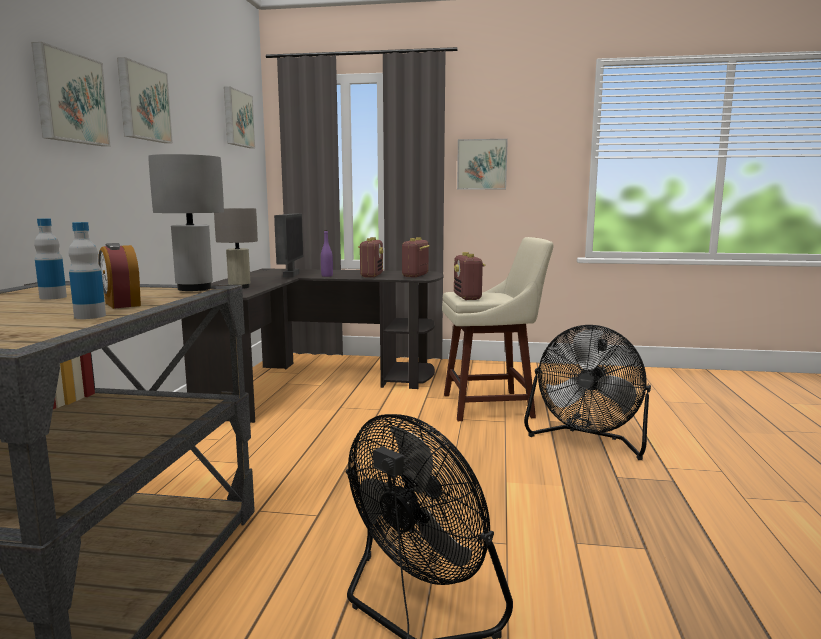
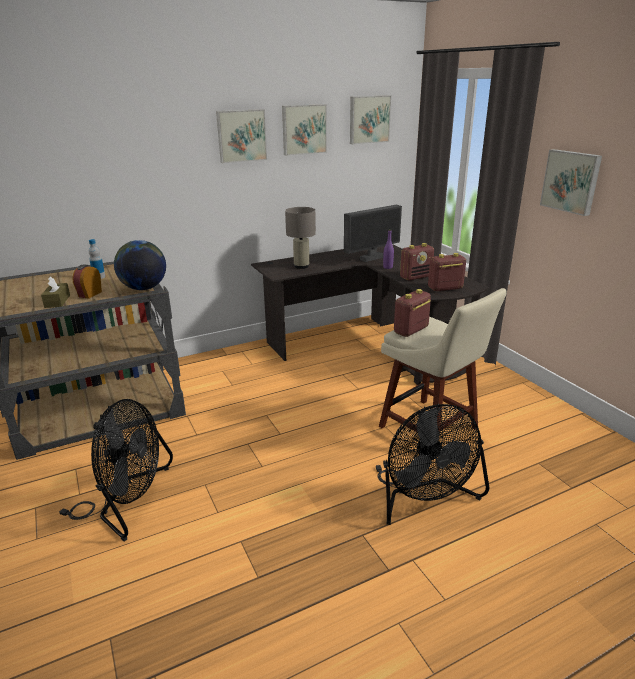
camera: 55 degrees right, 15 degrees up
(69, 98) = (171, 149): picture -> picture (303, 129)
(90, 316) = (57, 301): bottle -> brown tissue box
(193, 288) = (143, 288): grey table lamp -> globe
(584, 439) = (421, 497): black fan -> black fan turned 105 degrees counterclockwise

